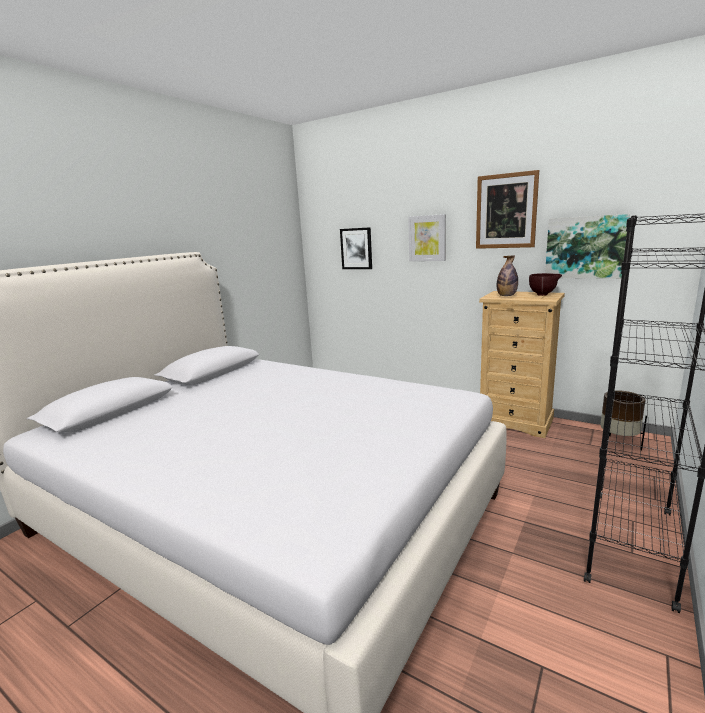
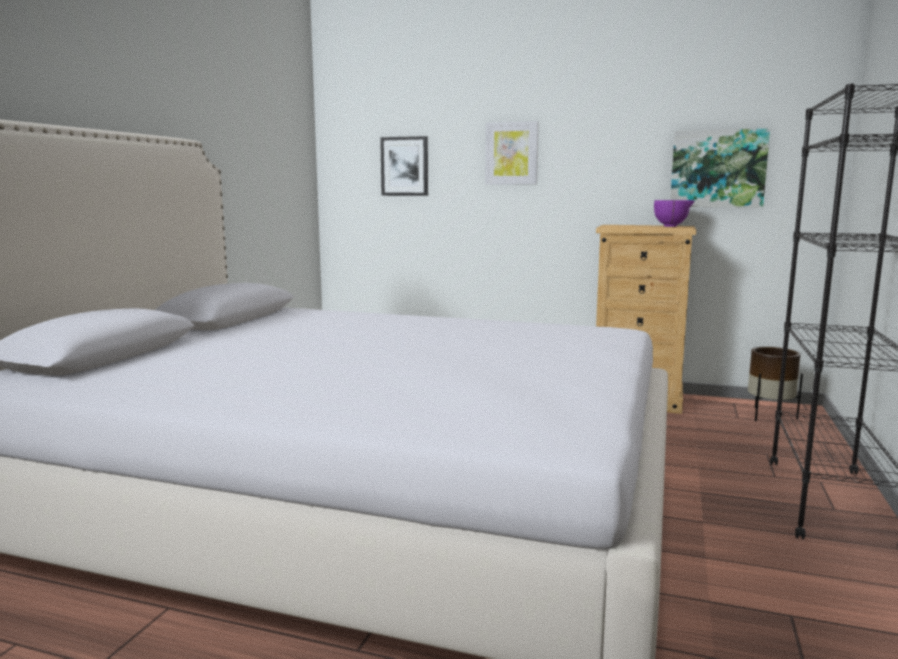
camera: 15 degrees left, 5 degrees down
(506, 211) = (619, 120): picture -> none
(506, 296) = (627, 226): bottle -> none
(544, 294) = (672, 226): brown bowl -> purple bowl

